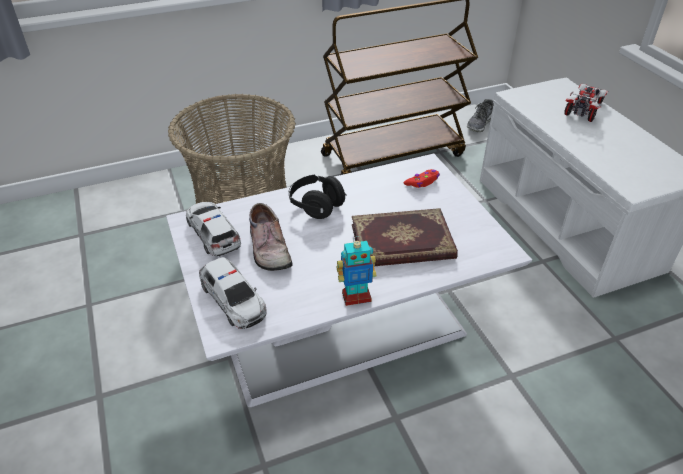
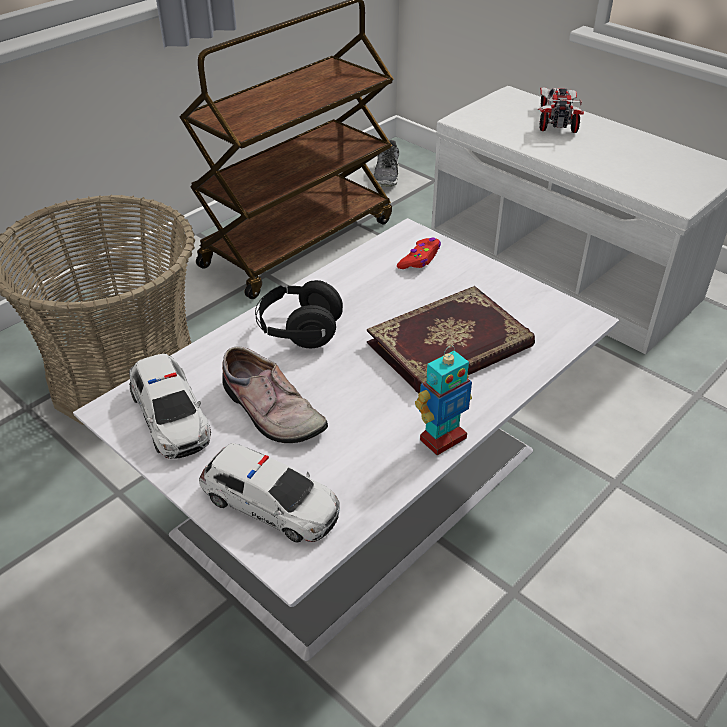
camera: 25 degrees left, 0 degrees up
(213, 233) = (171, 416): toy car -> toy car turned 150 degrees counterclockwise

